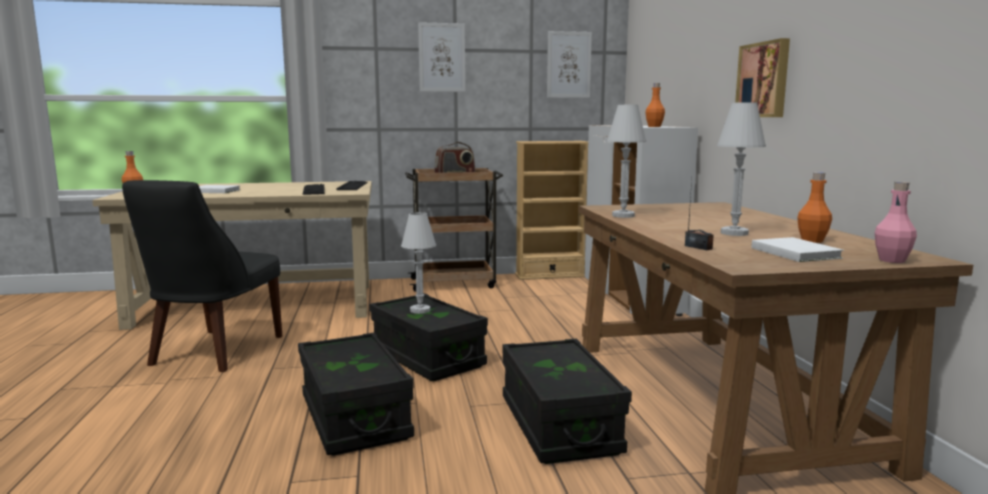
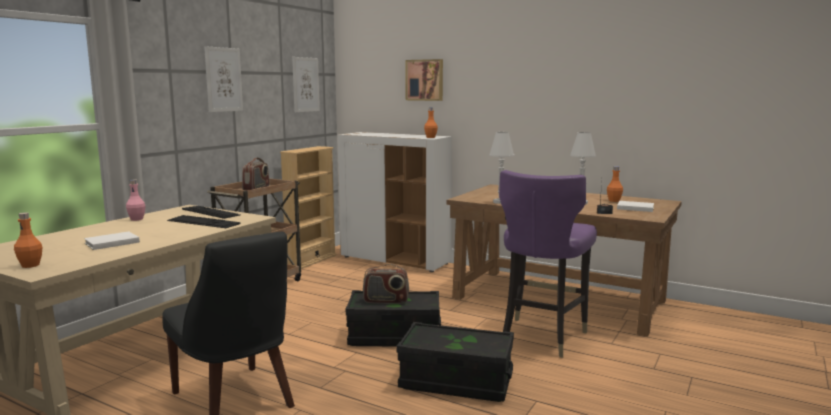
camera: 50 degrees left, 0 degrees up
(420, 310) = (386, 301): white table lamp -> radio
(559, 425) = (541, 337): black storage box -> purple chair
(764, 80) = (519, 110): picture -> picture (425, 80)
(891, 260) = (664, 204): pink bottle -> pink bottle (137, 219)

